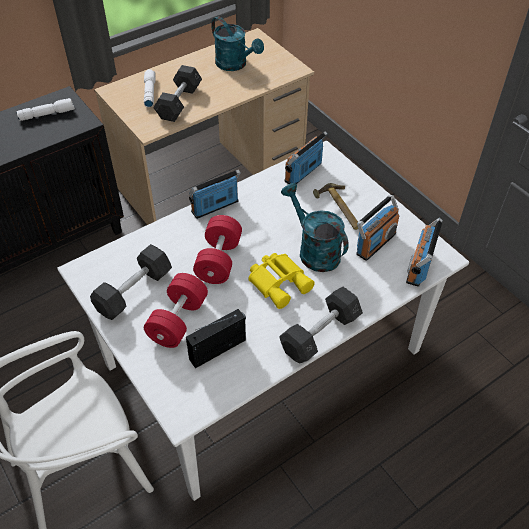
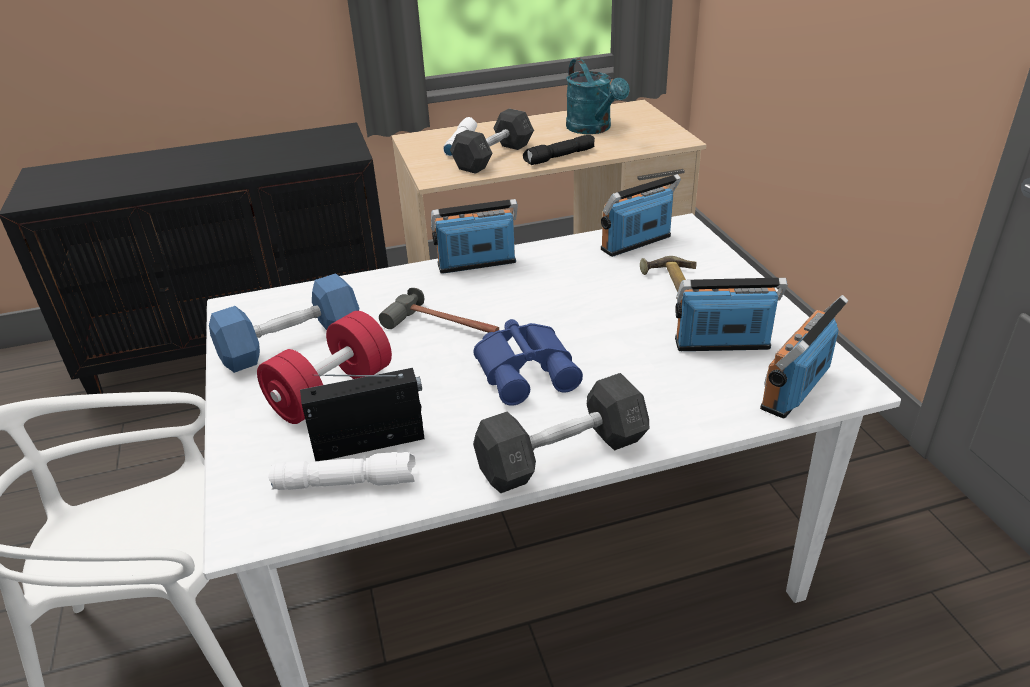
camera: 20 degrees right, 15 degrees down
(47, 114) = (309, 143): white flashlight -> white flashlight (347, 482)
(134, 291) = (291, 343): grey dumbbell -> blue dumbbell
(219, 260) = (444, 327): red dumbbell -> hammer
(224, 98) = (559, 157): none -> black flashlight
(279, 282) = (527, 369): yellow binoculars -> blue binoculars
(314, 250) = (608, 338): turquoise watering can -> none
(375, 243) = (722, 345): radio -> radio turned 150 degrees counterclockwise

